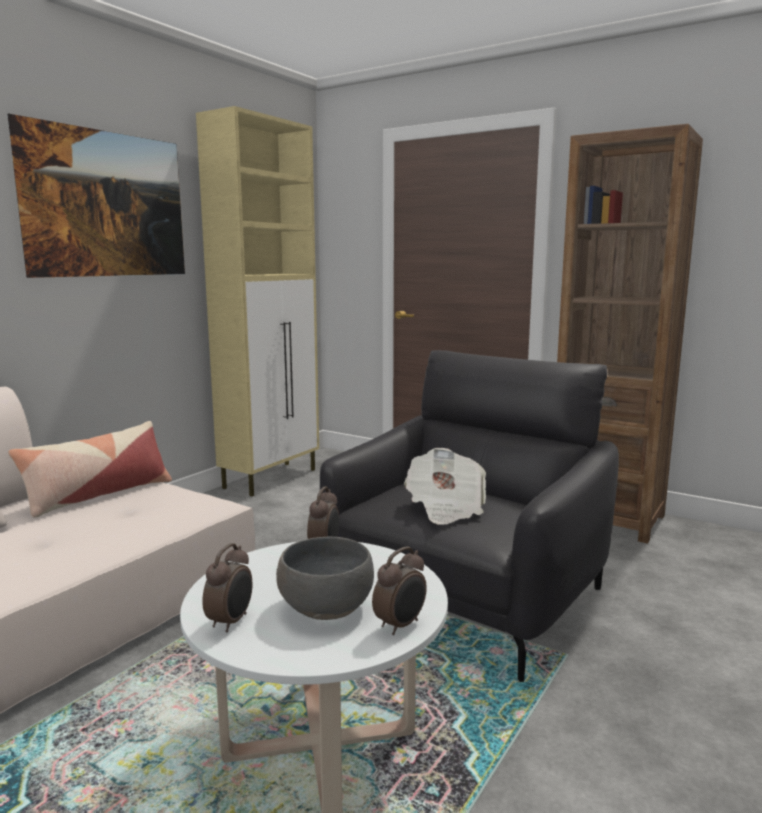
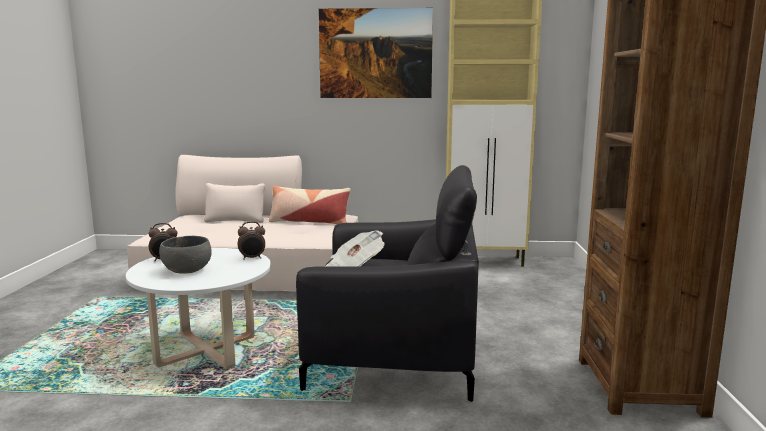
camera: 60 degrees right, 0 degrees up
(401, 625) = (177, 284): alarm clock -> none

